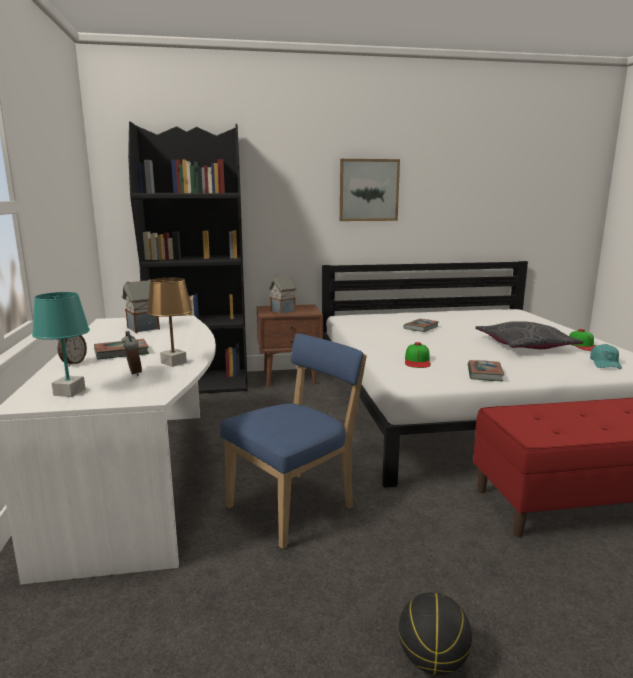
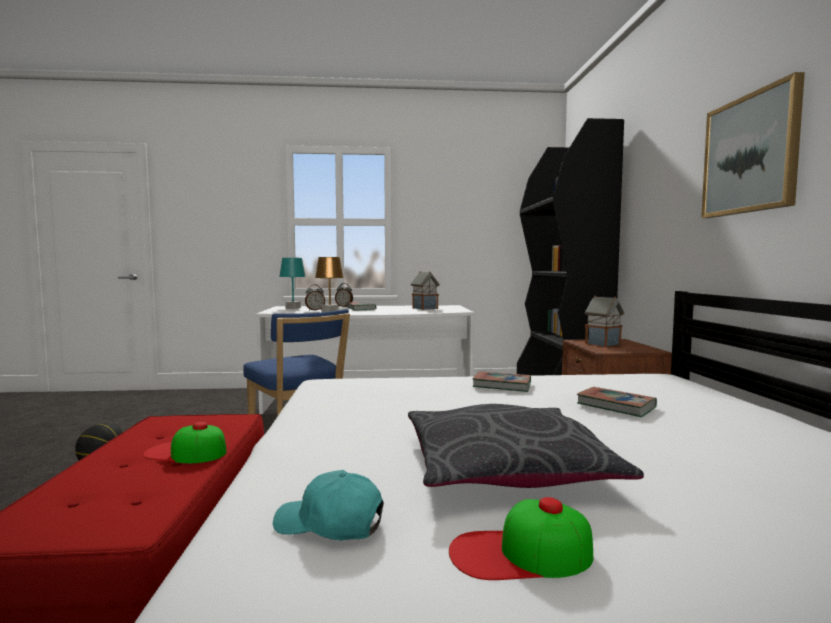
camera: 95 degrees right, 10 degrees down
(417, 361) = (406, 389): cap -> cap (185, 452)
(484, 374) = (337, 411): book -> book (502, 385)

